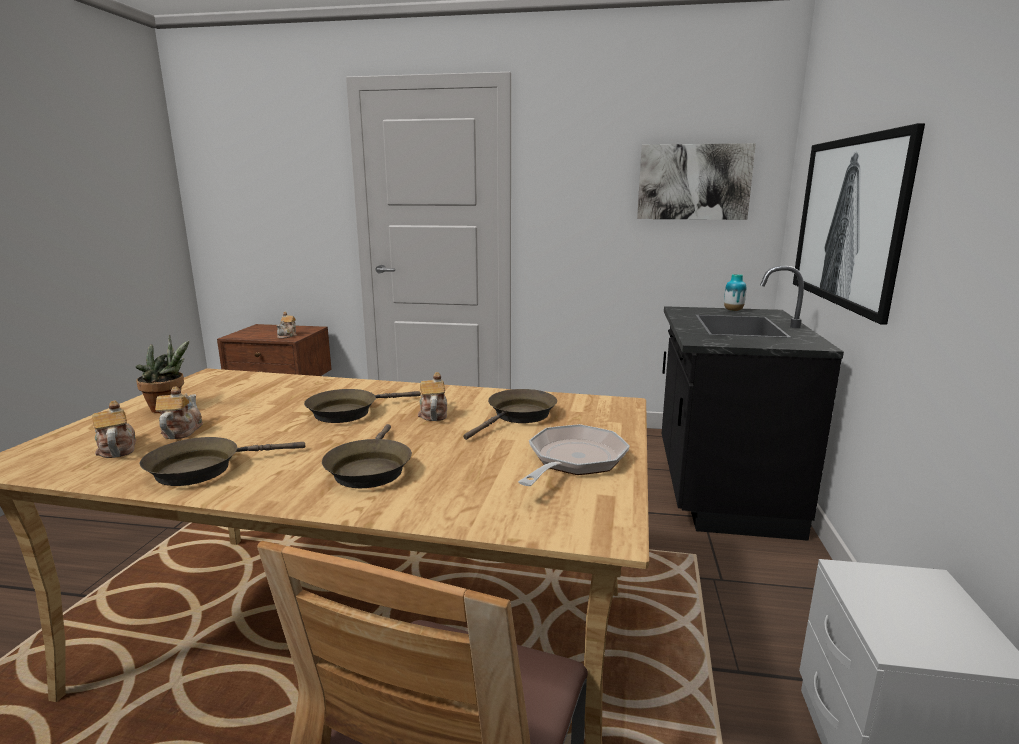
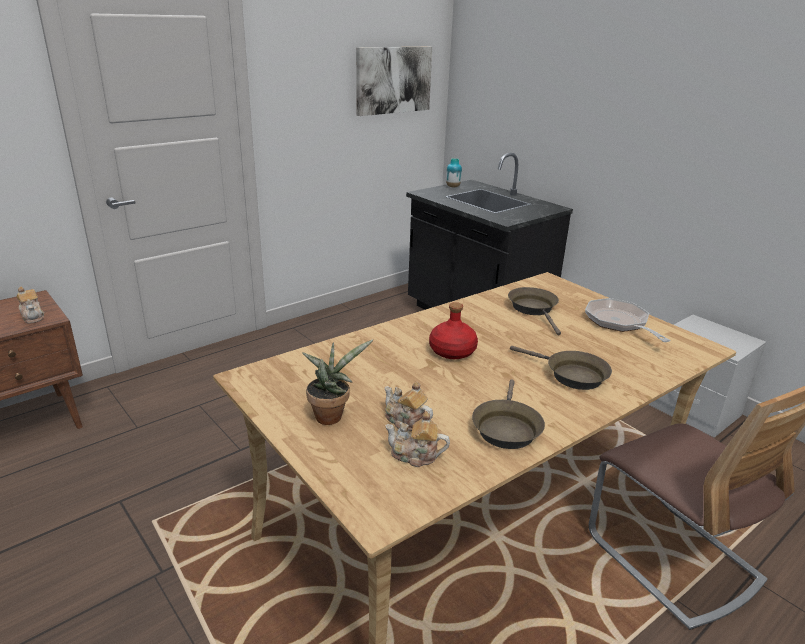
camera: 50 degrees left, 10 degrees up
(348, 412) = (452, 351): brown frying pan -> red bottle
(433, 414) = (496, 329): teapot -> none
(850, 221) = (554, 121): picture -> none

